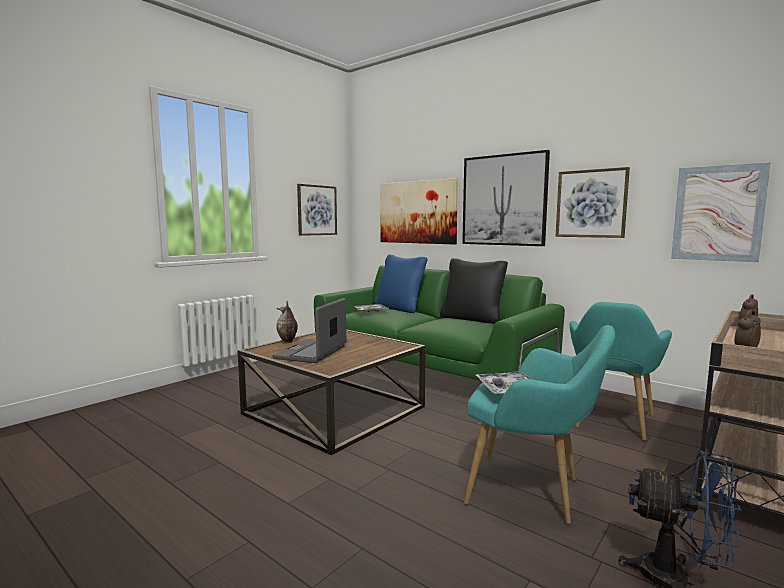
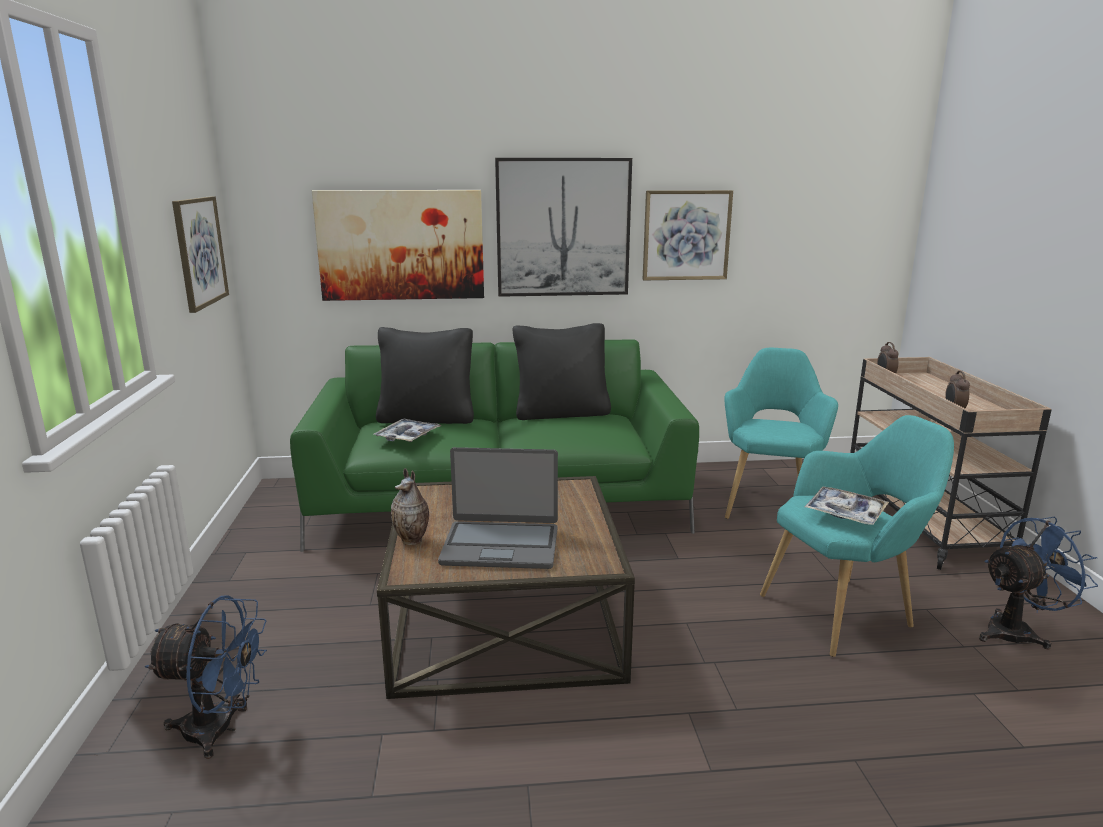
camera: 45 degrees left, 10 degrees up
(186, 399) = (220, 730): none -> blue fan
(312, 352) = (500, 545): laptop -> laptop turned 60 degrees counterclockwise
(399, 309) = (427, 418): blue pillow -> black pillow
(610, 423) = (769, 503): turquoise armchair -> turquoise armchair turned 150 degrees counterclockwise
(717, 213) = (817, 249): picture -> none

